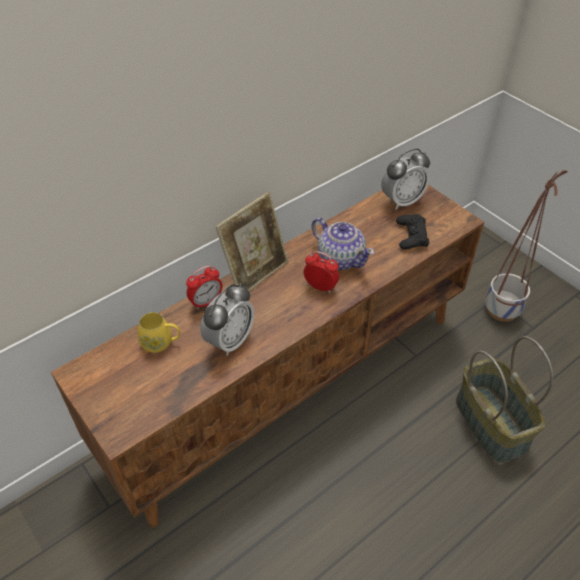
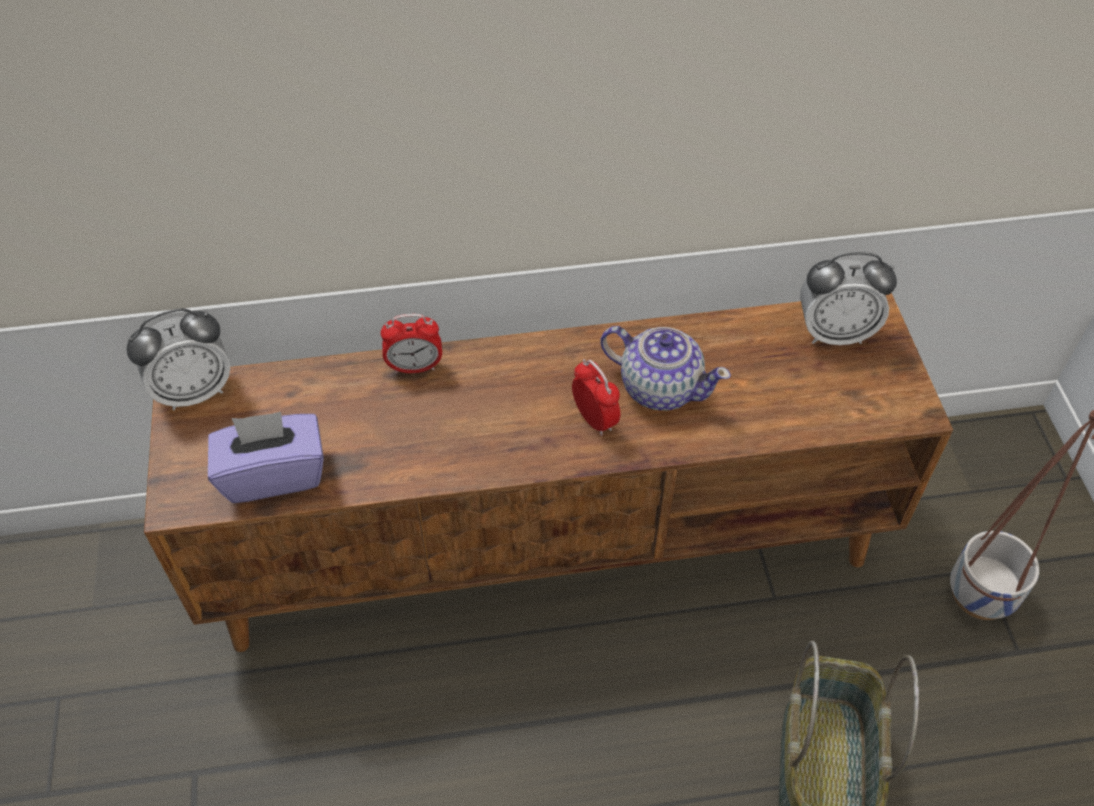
camera: 30 degrees right, 5 degrees up
(161, 343) = (314, 400): yellow mug -> none
(166, 391) = (273, 474): none -> purple tissue box
(229, 340) = (406, 441): alarm clock -> alarm clock (194, 391)
(255, 273) = (515, 353): picture frame -> none
(340, 258) = (659, 387): teapot -> teapot turned 45 degrees counterclockwise
(411, 235) = (804, 399): black game controller -> none

